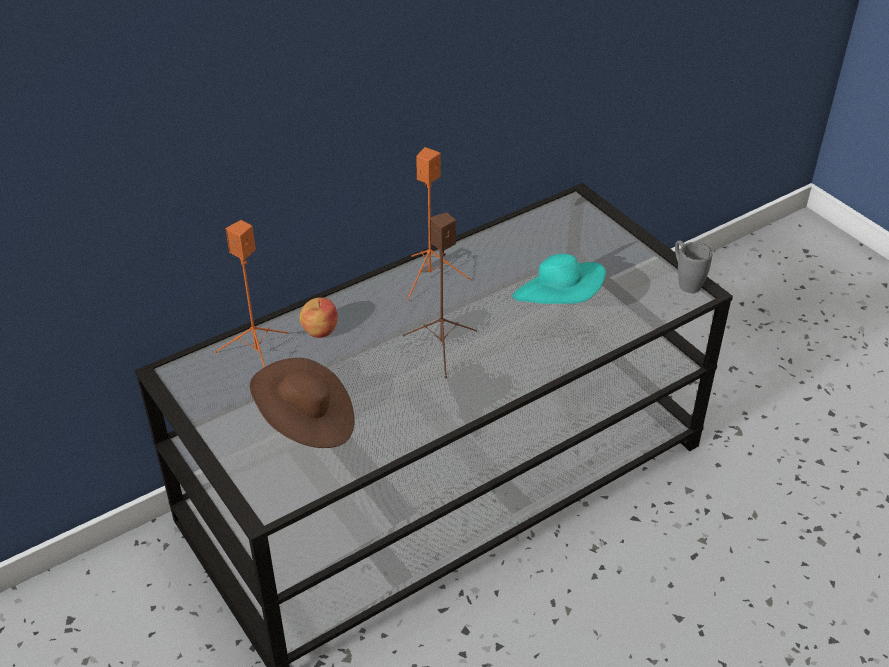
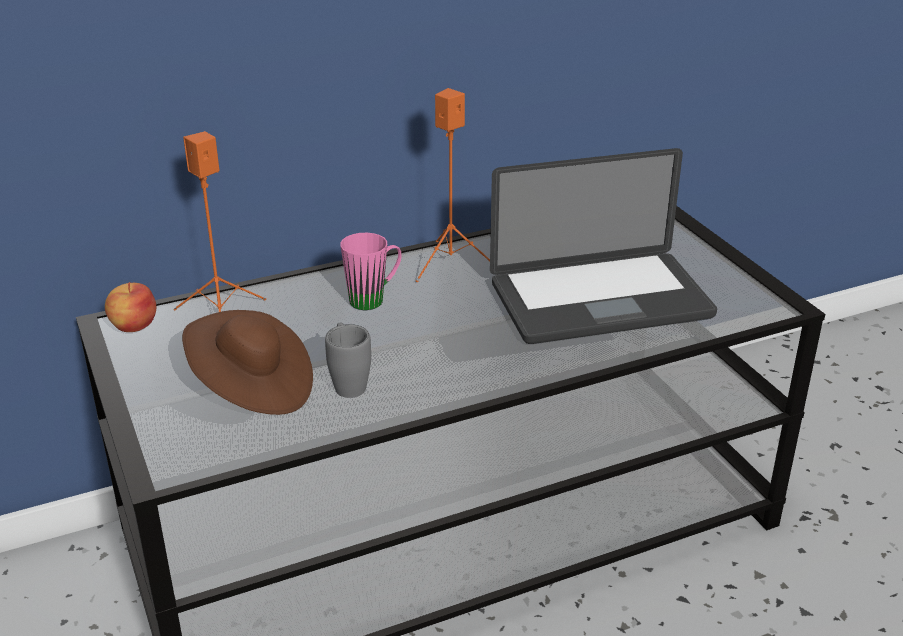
camera: 10 degrees right, 10 degrees down
(320, 330) = (303, 300): apple -> apple (133, 325)
(377, 322) = (374, 299): none -> pink mug
(442, 348) = (443, 331): brown speaker -> none
(558, 302) = (600, 301): turquoise hat -> laptop
(685, 281) = (766, 294): grey mug -> grey mug (348, 382)

